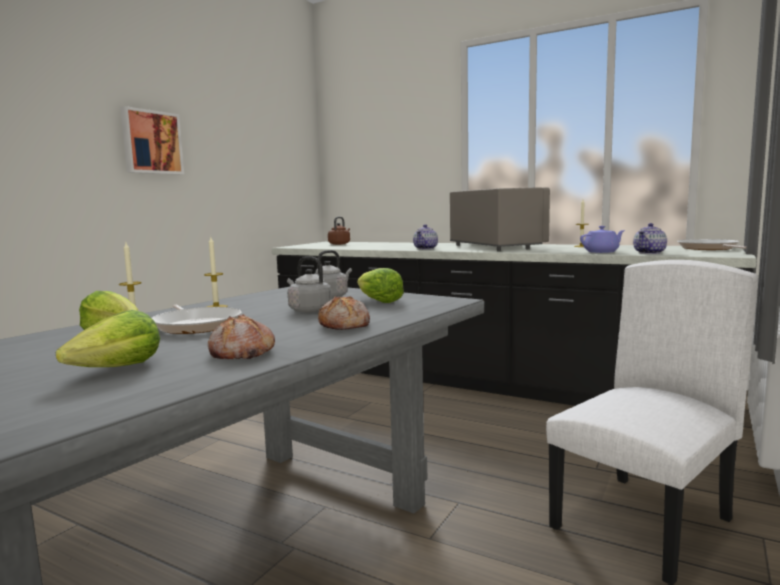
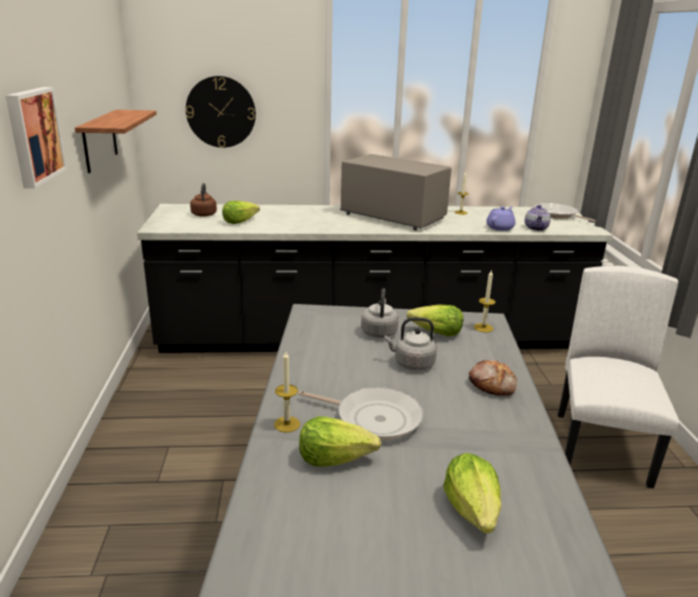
camera: 35 degrees left, 15 degrees up
(216, 307) = (314, 377): candle -> candle (483, 328)
(241, 353) = (507, 452): bread -> none
(254, 174) = (100, 140): none -> shelf
(355, 246) = (239, 221): none -> lettuce
(379, 166) = (221, 112): none -> wall clock
(426, 248) = (334, 226): teapot -> none

